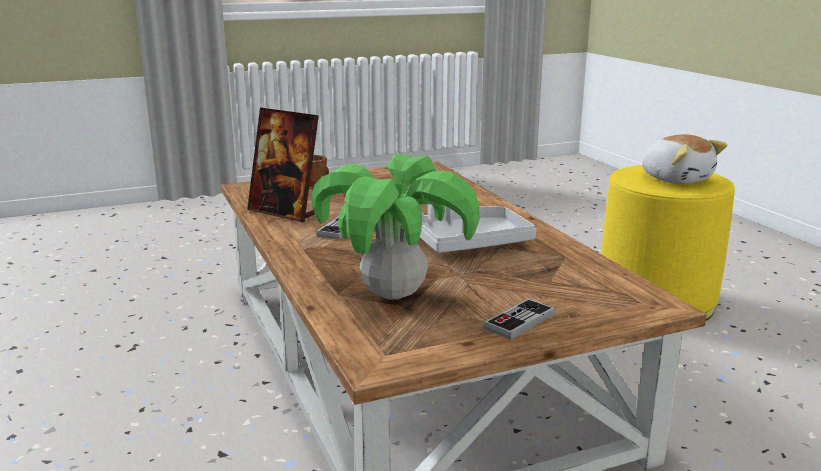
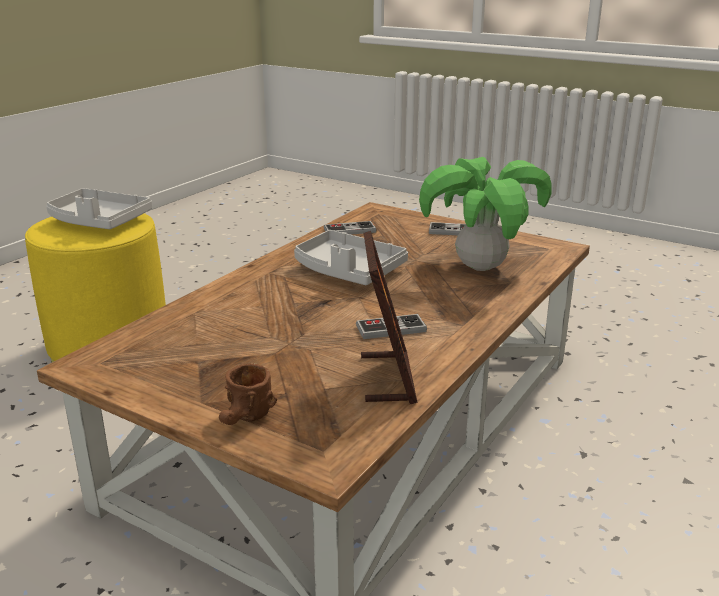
camera: 125 degrees left, 5 degrees up
(585, 271) = (349, 230): none -> game controller
(676, 179) = (98, 222): plush toy -> grey tray

